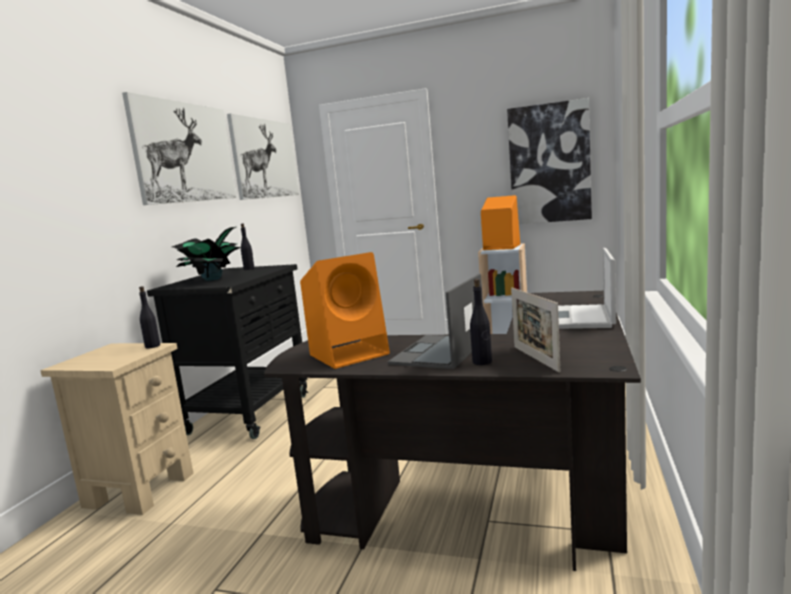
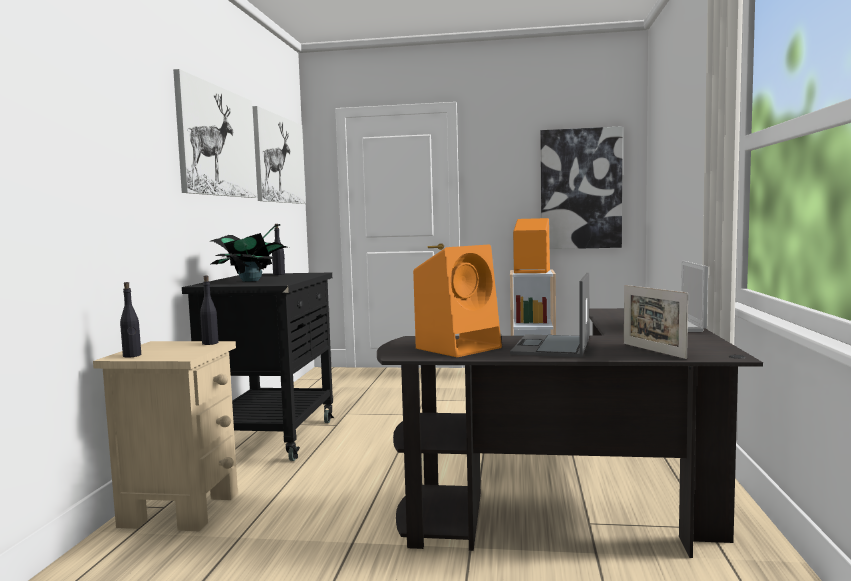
camera: 10 degrees left, 5 degrees down
(482, 362) = (604, 353): black bottle -> black bottle (132, 355)

